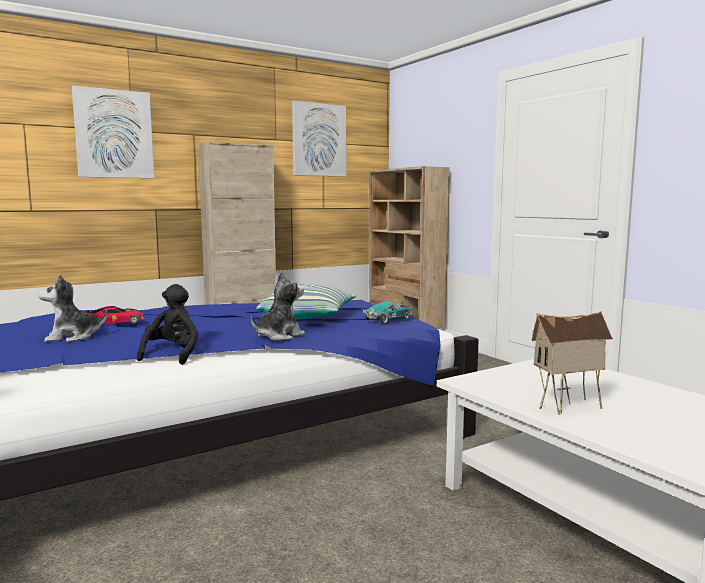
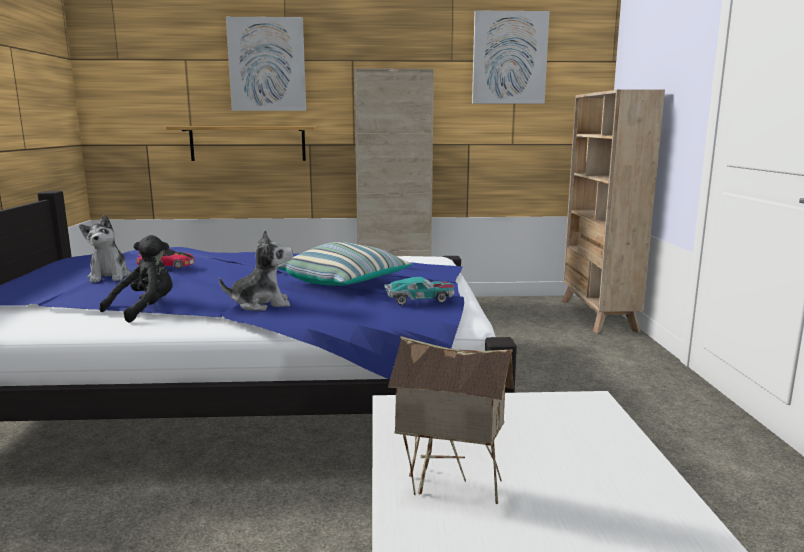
camera: 30 degrees right, 5 degrees up
(72, 337) = (109, 276): plush toy -> plush toy turned 120 degrees counterclockwise
(94, 209) = (248, 143): none -> shelf

